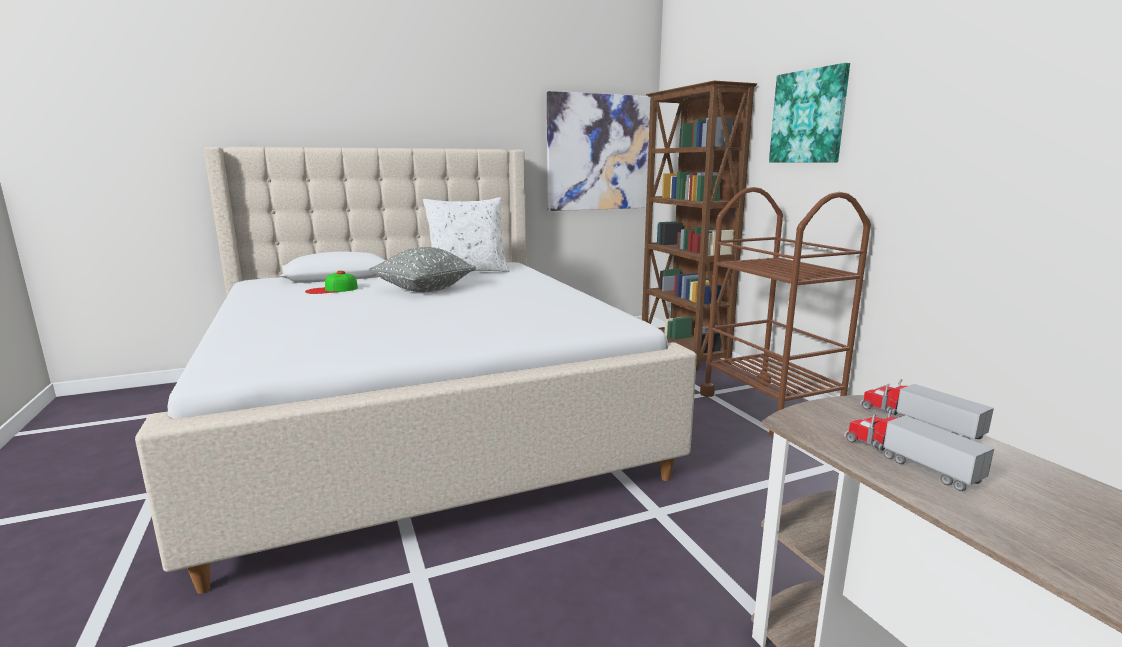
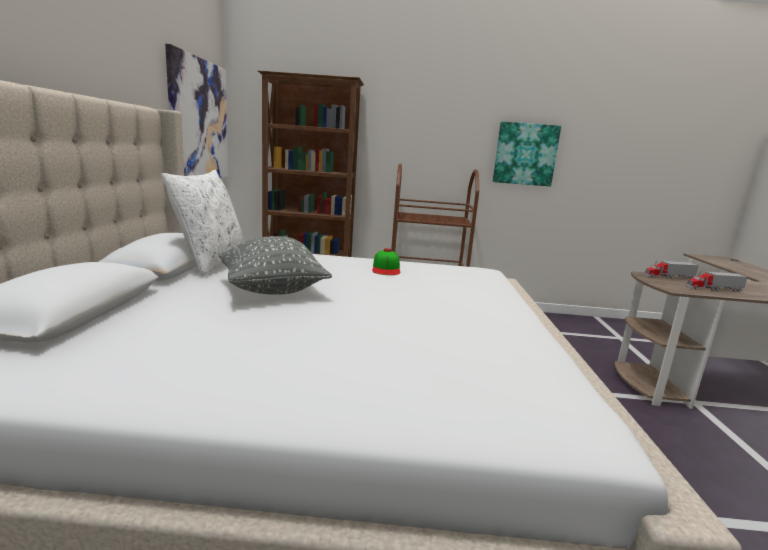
camera: 65 degrees left, 0 degrees up
(331, 290) = (175, 327): cap -> cap (386, 268)
(808, 117) = (413, 116): picture -> picture (525, 154)

